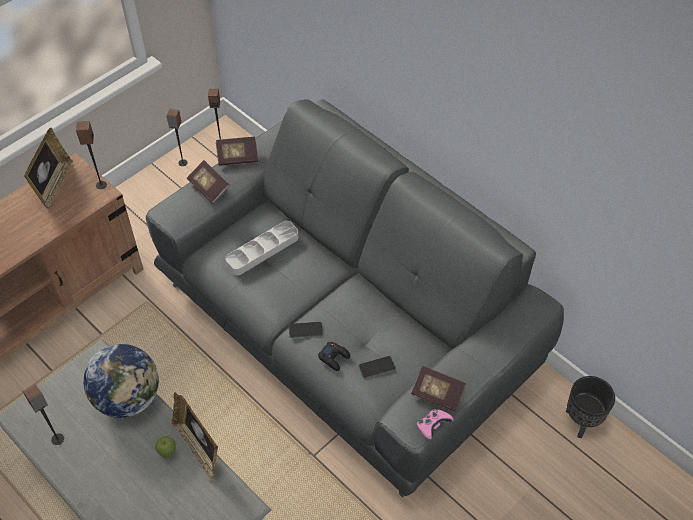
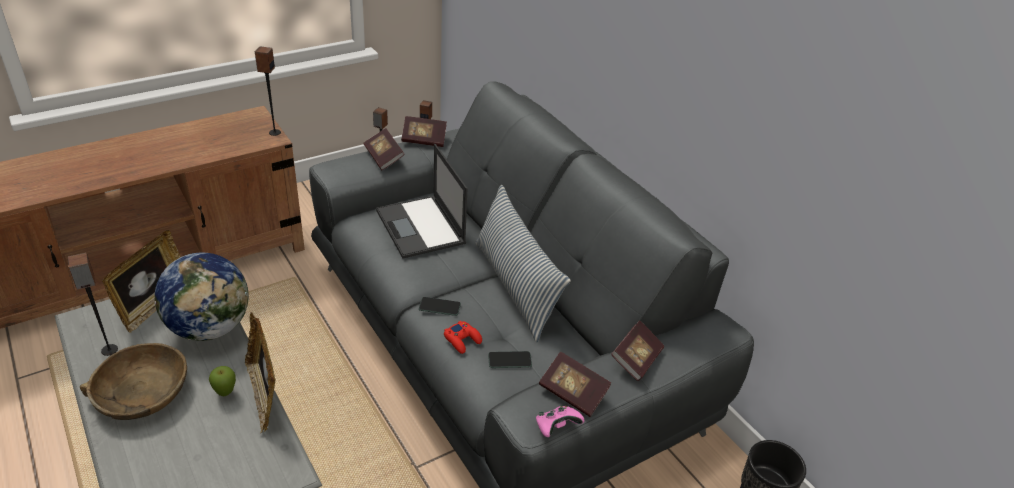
camera: 10 degrees right, 15 degrees down
(53, 185) = (228, 124): picture frame -> picture frame (154, 304)
(103, 470) = (141, 393): none -> brown bowl
(262, 250) = (421, 227): grey tray -> laptop
(334, 357) = (462, 340): black game controller -> red game controller
(360, 294) = (515, 287): none -> pillow
(477, 351) = (636, 359): none -> book

